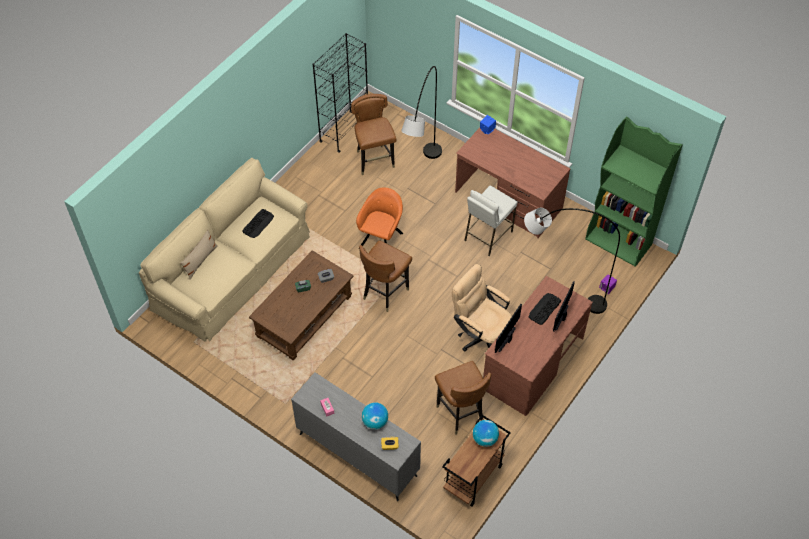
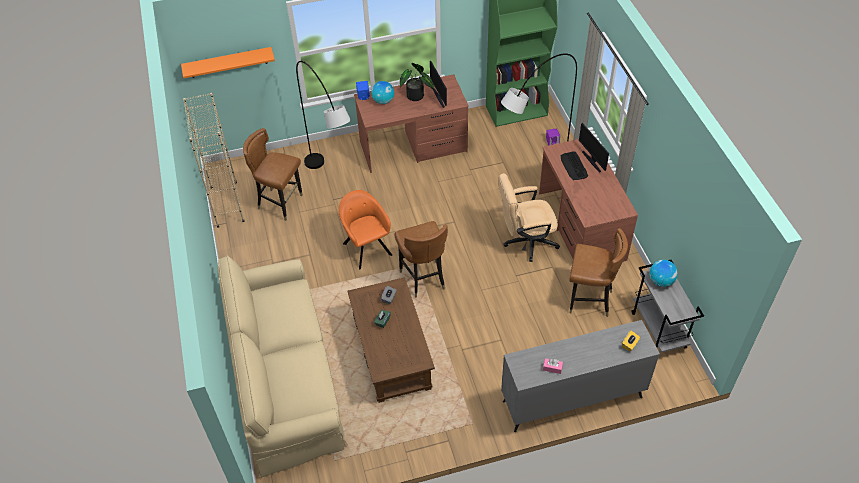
camera: 50 degrees left, 5 degrees down
(200, 260) = (274, 381): beige pillow -> none
(258, 224) = (281, 310): keyboard -> none
(344, 132) = (227, 205): black bookcase -> beige bookcase
(375, 422) = (595, 340): globe -> globe (383, 101)
(403, 30) = (228, 62): none -> orange shelf
(473, 478) = (659, 330): brown cart -> grey cart
(488, 236) = (434, 179): white stool -> none
(508, 340) = (584, 205): monitor -> monitor (439, 97)
(519, 162) = (416, 97): none -> potted plant

